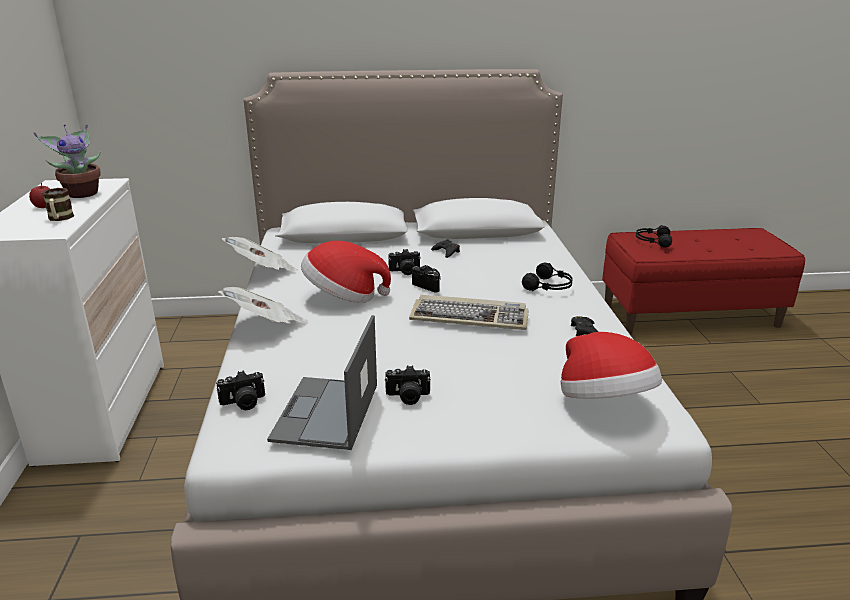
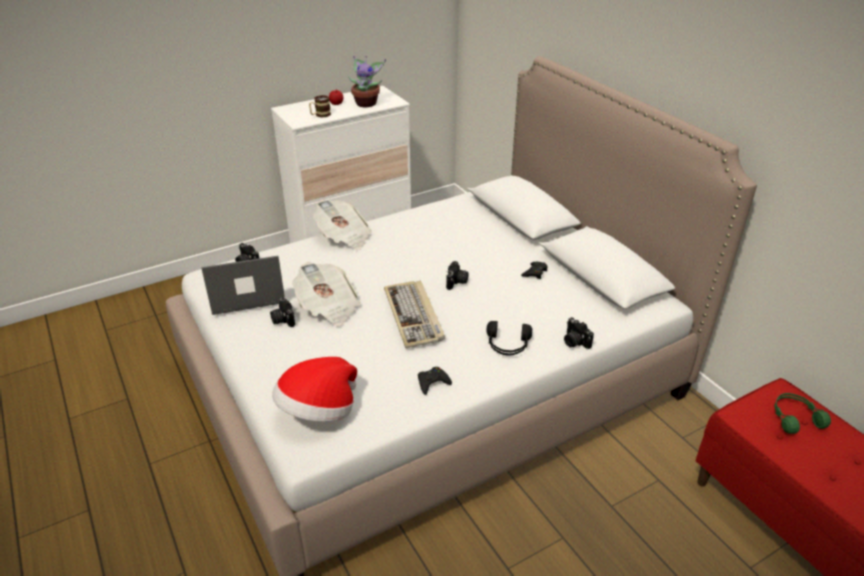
camera: 65 degrees right, 10 degrees up
(262, 271) = (423, 207): newspaper -> newspaper (328, 307)
(343, 296) = (406, 251): hat -> none
(405, 271) = (474, 264): camera -> camera (574, 342)
(652, 241) = (794, 418): black headphones -> green headphones

